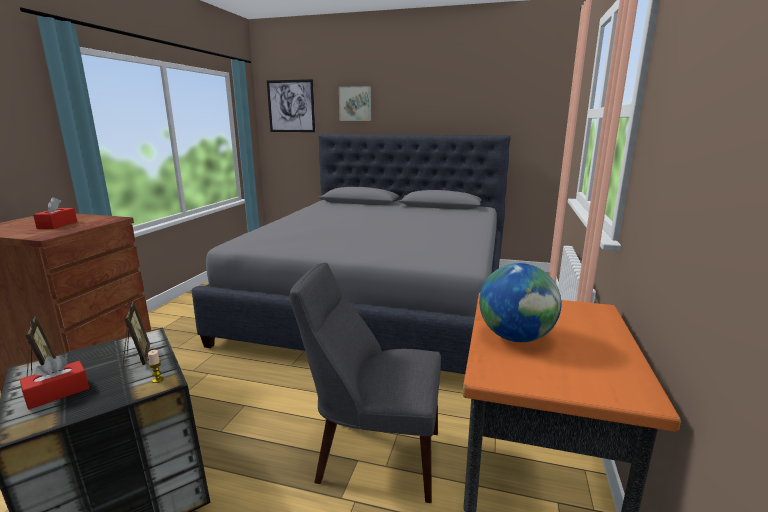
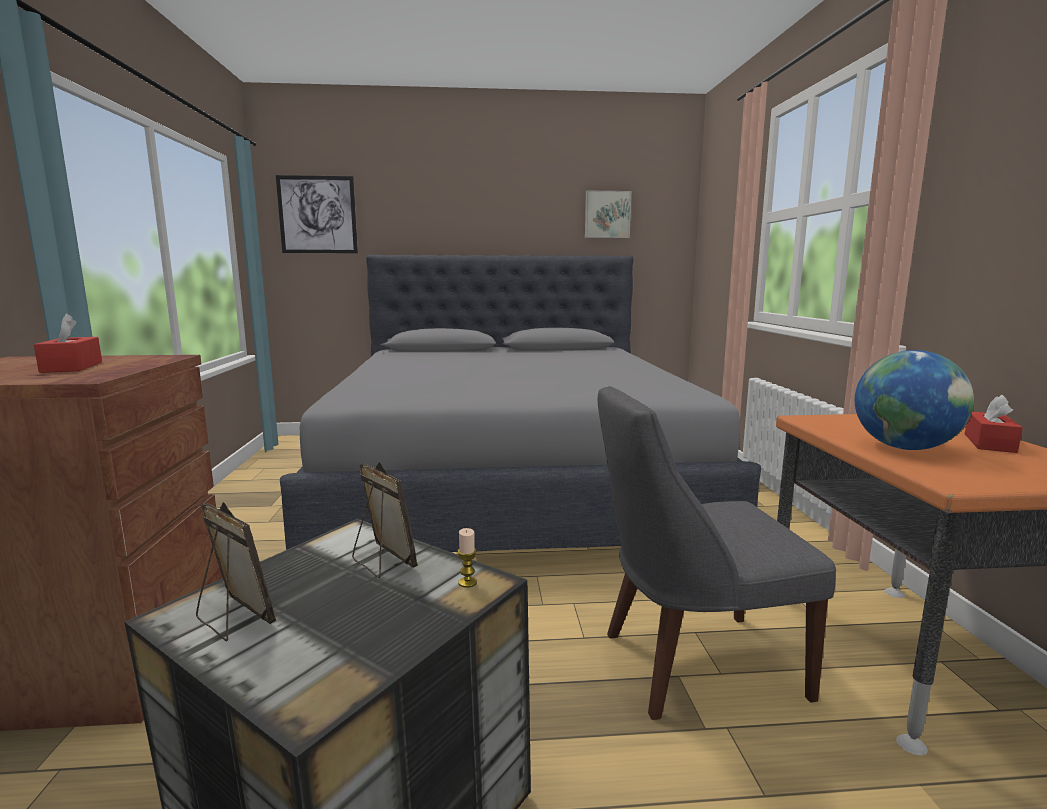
camera: 20 degrees left, 5 degrees down
(57, 393) = (307, 636): red tissue box -> red tissue box (989, 443)
(355, 104) = (420, 213): picture -> picture (607, 214)

